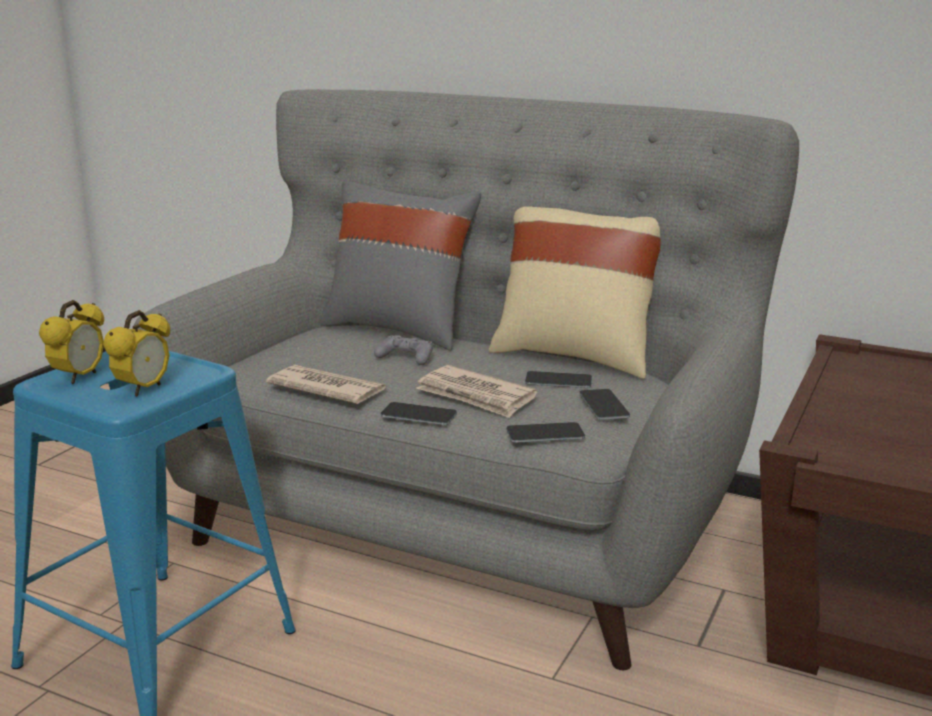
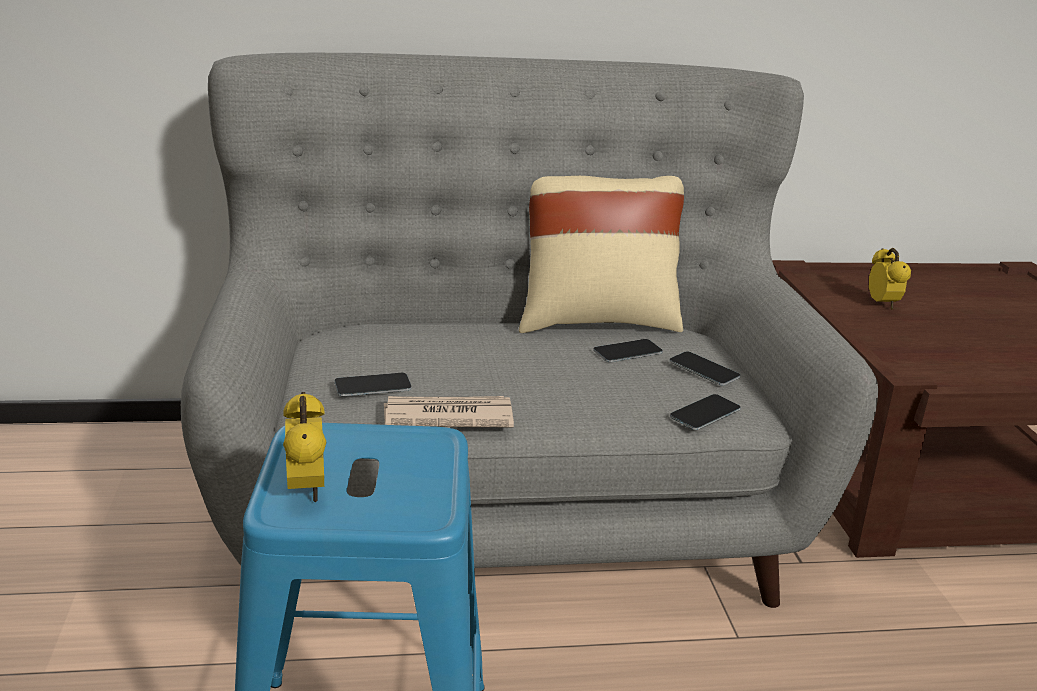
camera: 35 degrees left, 5 degrees up
(143, 389) = (409, 484): alarm clock -> alarm clock (882, 304)
(399, 329) = (399, 325): grey pillow -> none
(406, 357) = (461, 358): grey game controller -> none
(418, 414) = (574, 423): phone -> phone (373, 385)
(476, 396) = (593, 387): newspaper -> none

